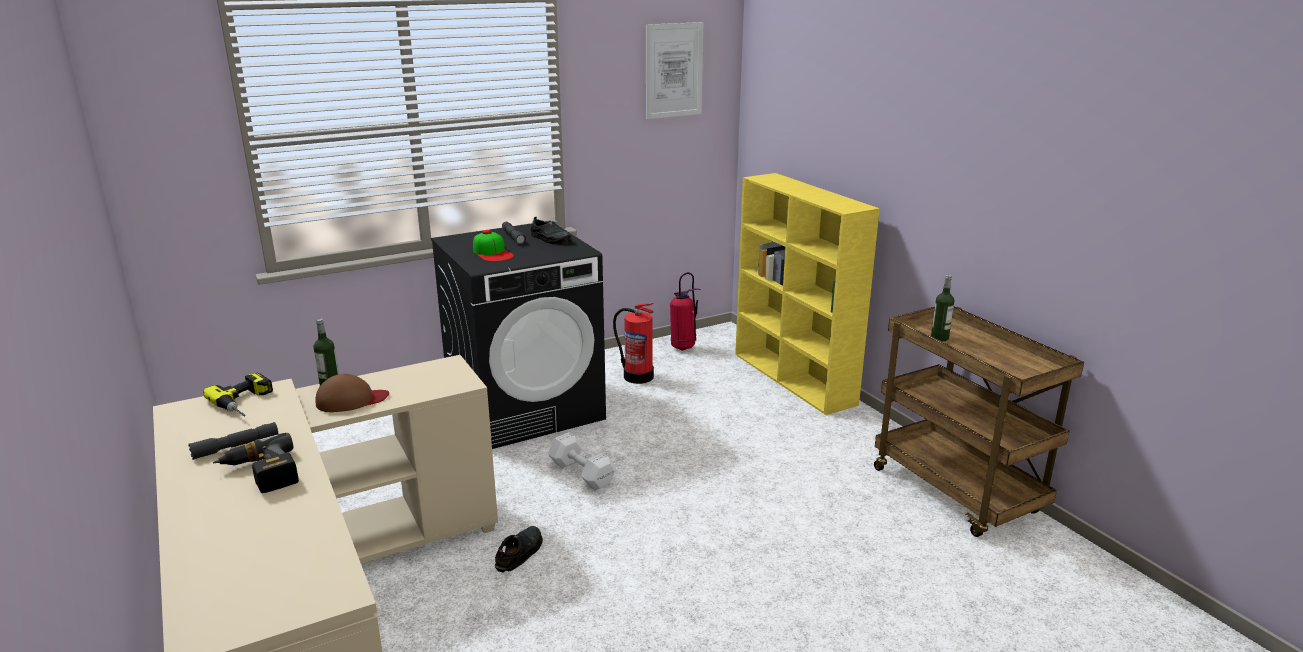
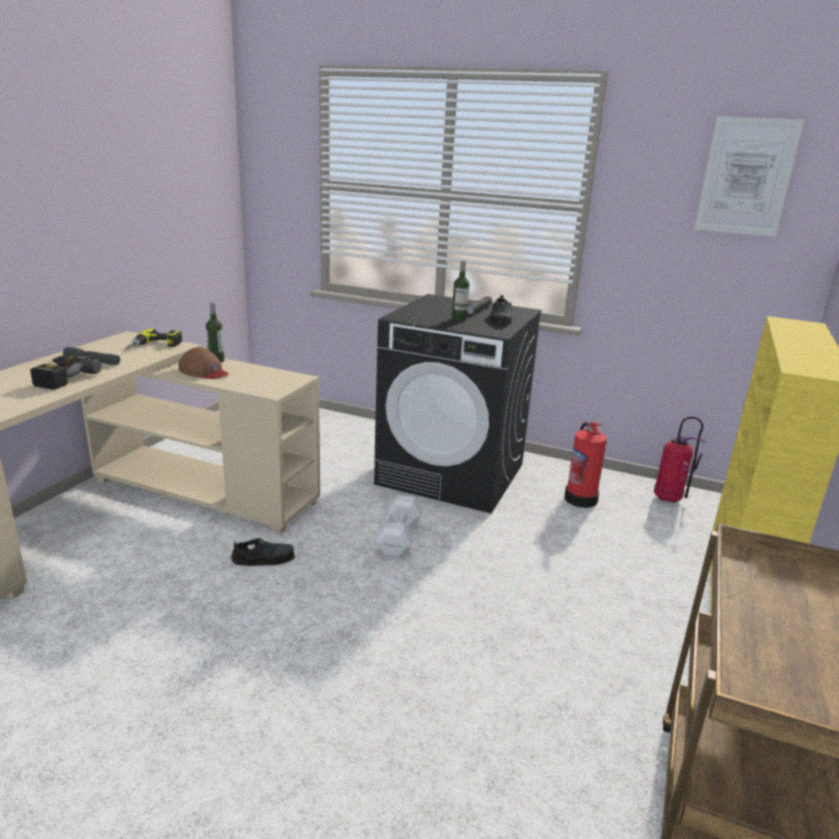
camera: 50 degrees right, 0 degrees up
(492, 253) = (434, 312): cap -> none
(939, 338) = (762, 585): bottle -> bottle (459, 319)

